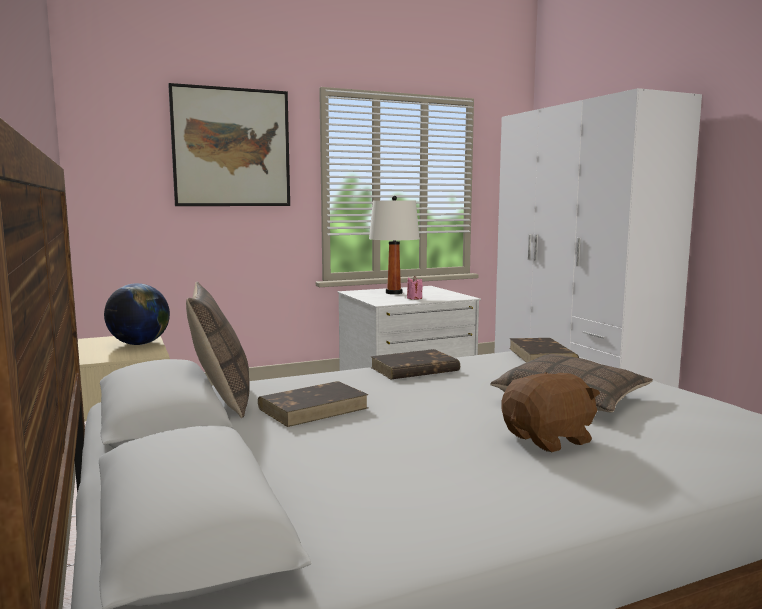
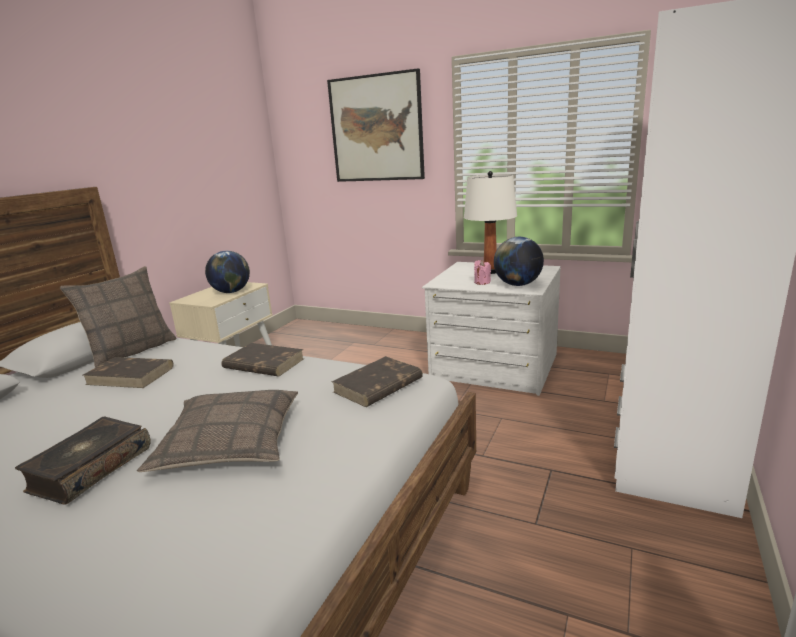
camera: 50 degrees right, 10 degrees up
(445, 296) = (517, 285): none -> globe
(549, 439) = (90, 469): brown plush toy -> book

